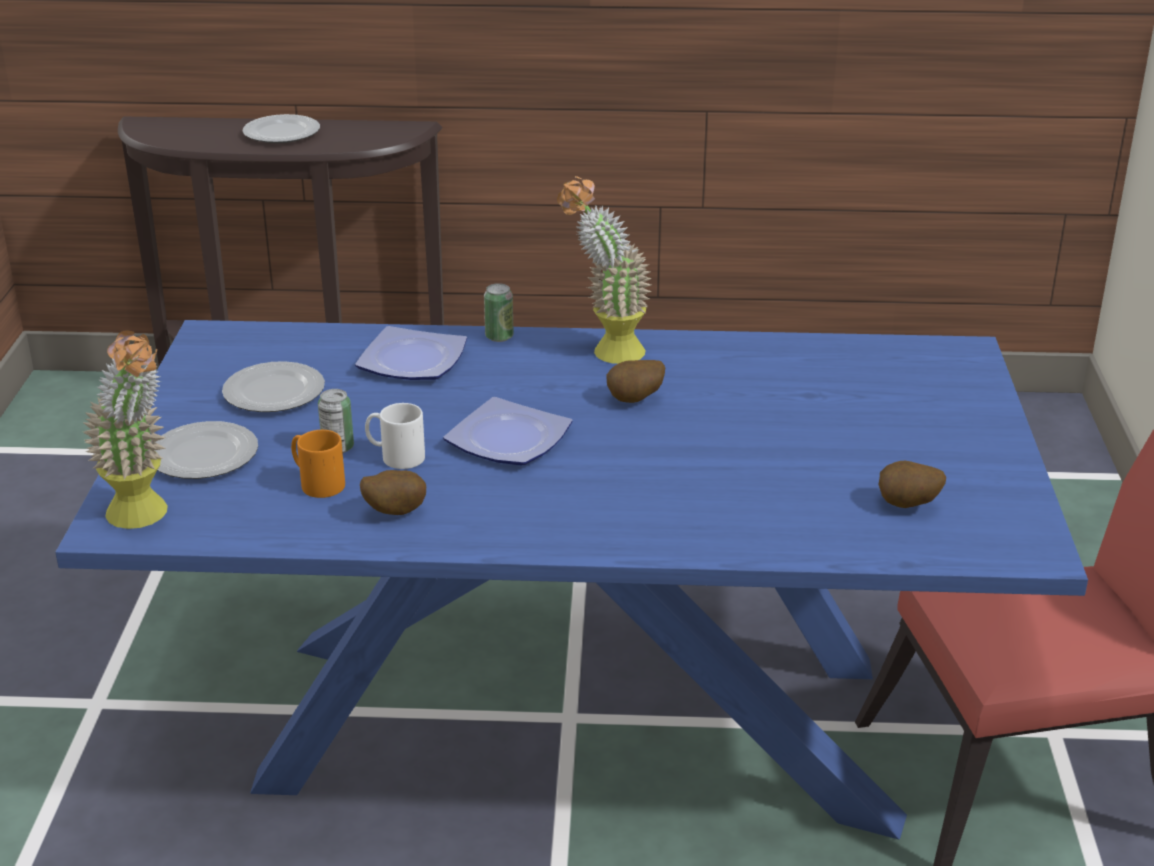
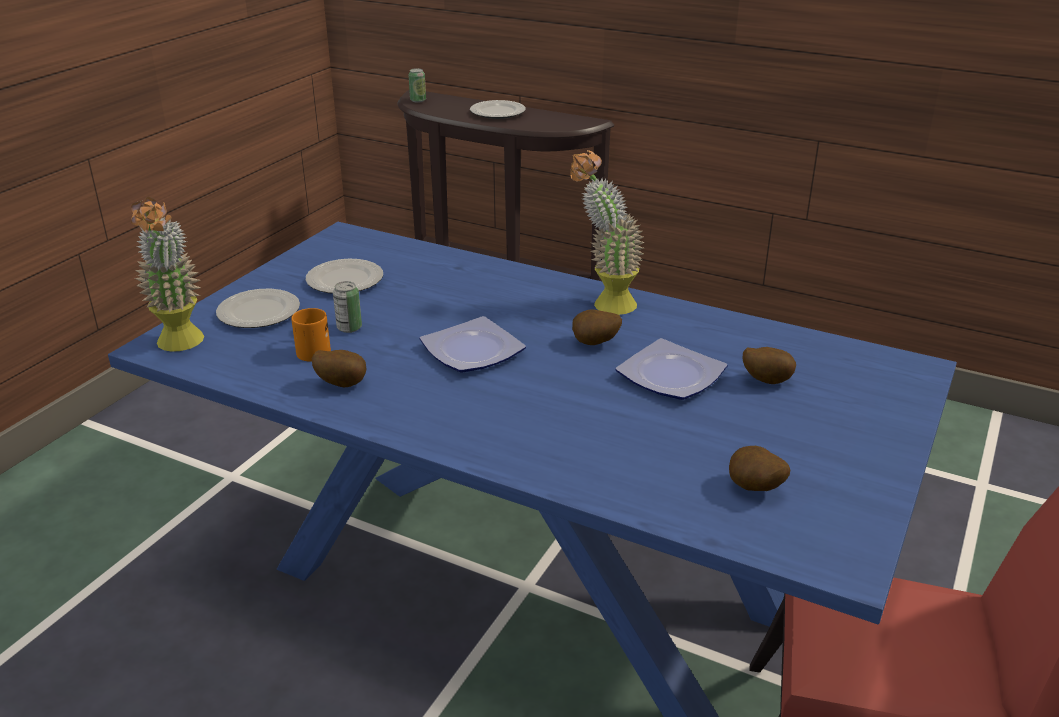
camera: 25 degrees right, 0 degrees up
(395, 456) = (381, 344): white mug -> none
(411, 360) = (457, 278): plate -> plate (670, 375)
(499, 337) = (535, 275): can -> can (418, 100)
(836, 398) = (765, 380): none -> potato

